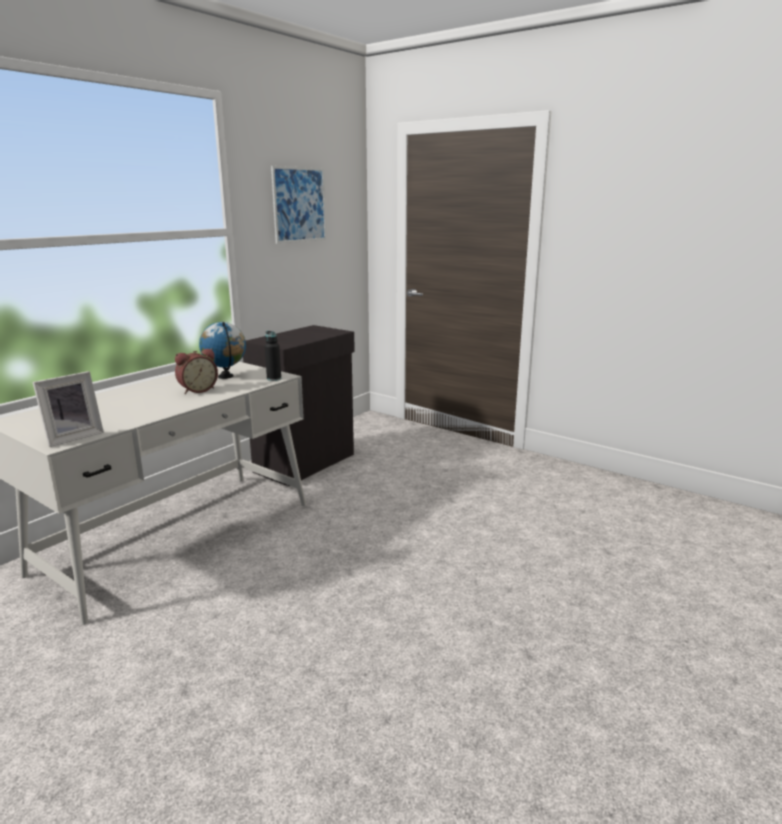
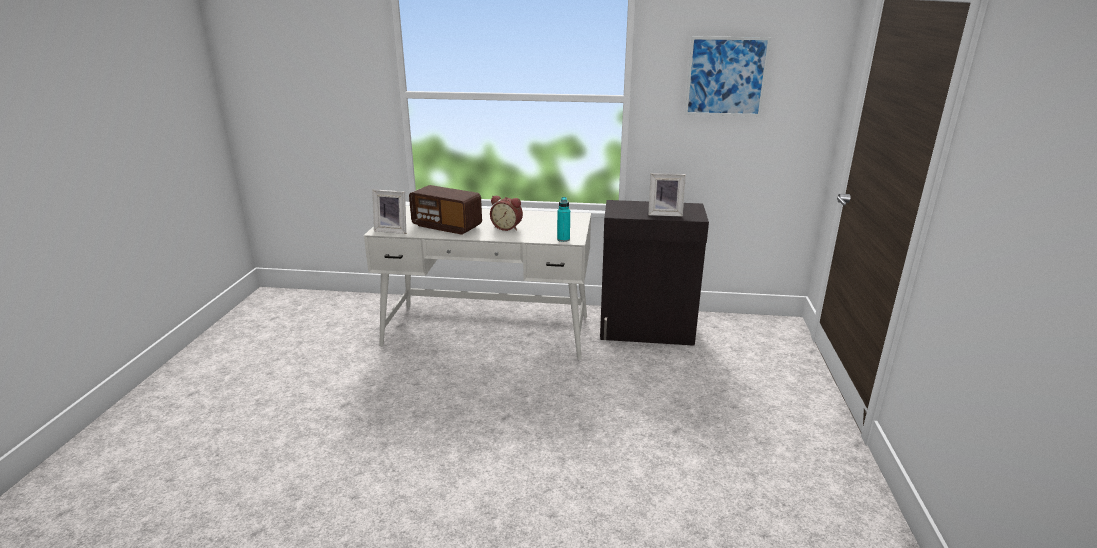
camera: 60 degrees right, 5 degrees up
(130, 411) = (447, 226): none -> radio
(226, 376) = (547, 225): globe -> none
(274, 379) = (563, 239): black bottle -> turquoise bottle
(313, 335) = (664, 213): none -> picture frame

